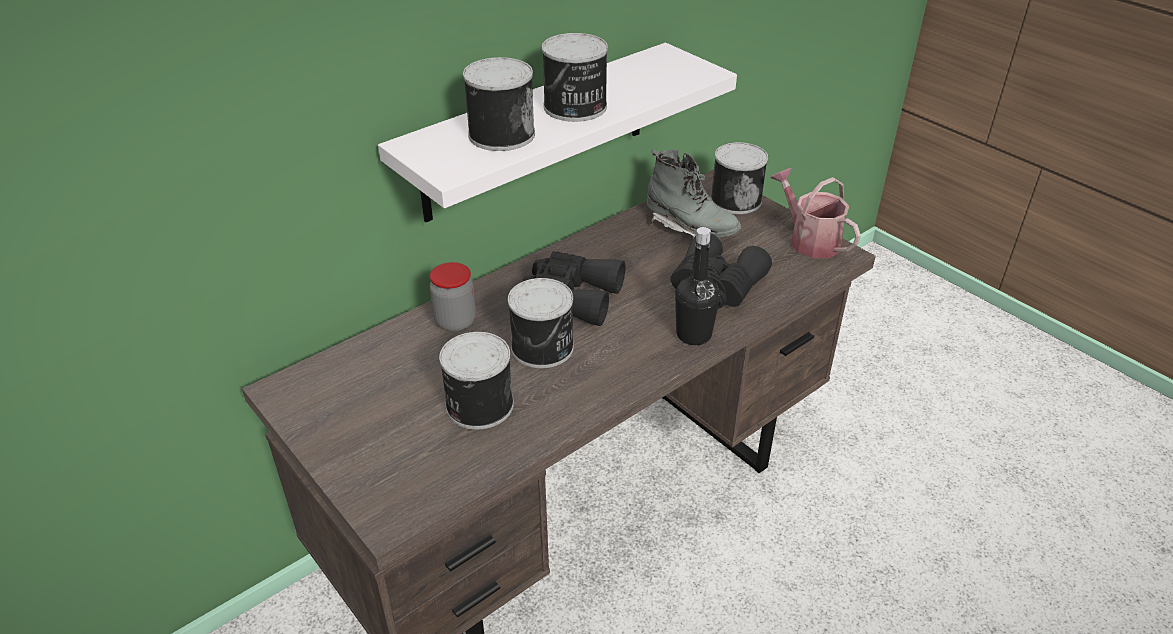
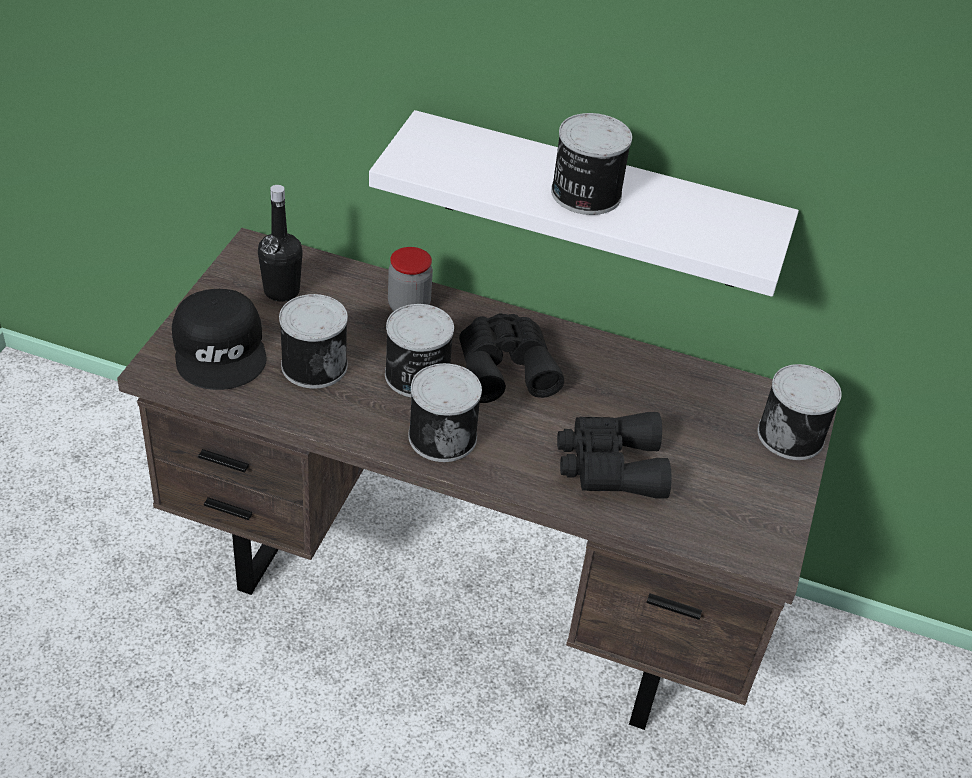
camera: 55 degrees right, 5 degrees up
(403, 461) = (221, 349): none -> black cap
(500, 134) = (491, 167): can -> can (442, 435)
(690, 228) = (699, 414): grey boot -> none
(693, 335) = (518, 474): black bottle -> black bottle (281, 291)
(809, 240) = (770, 522): watering can -> none

